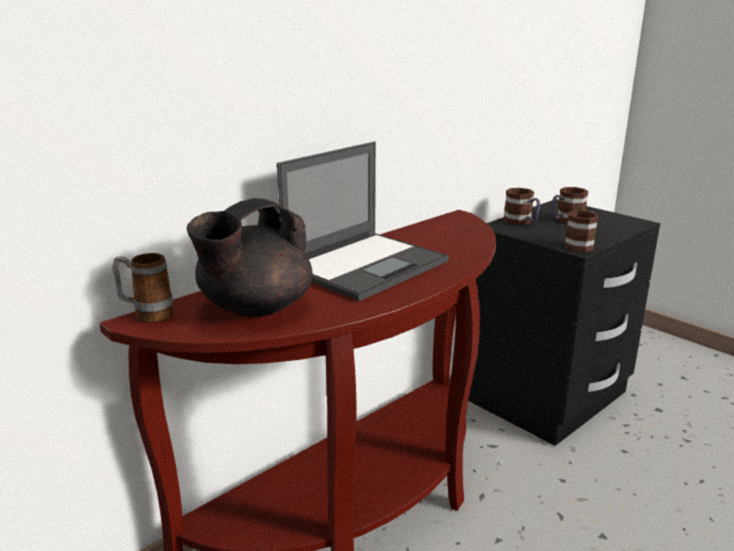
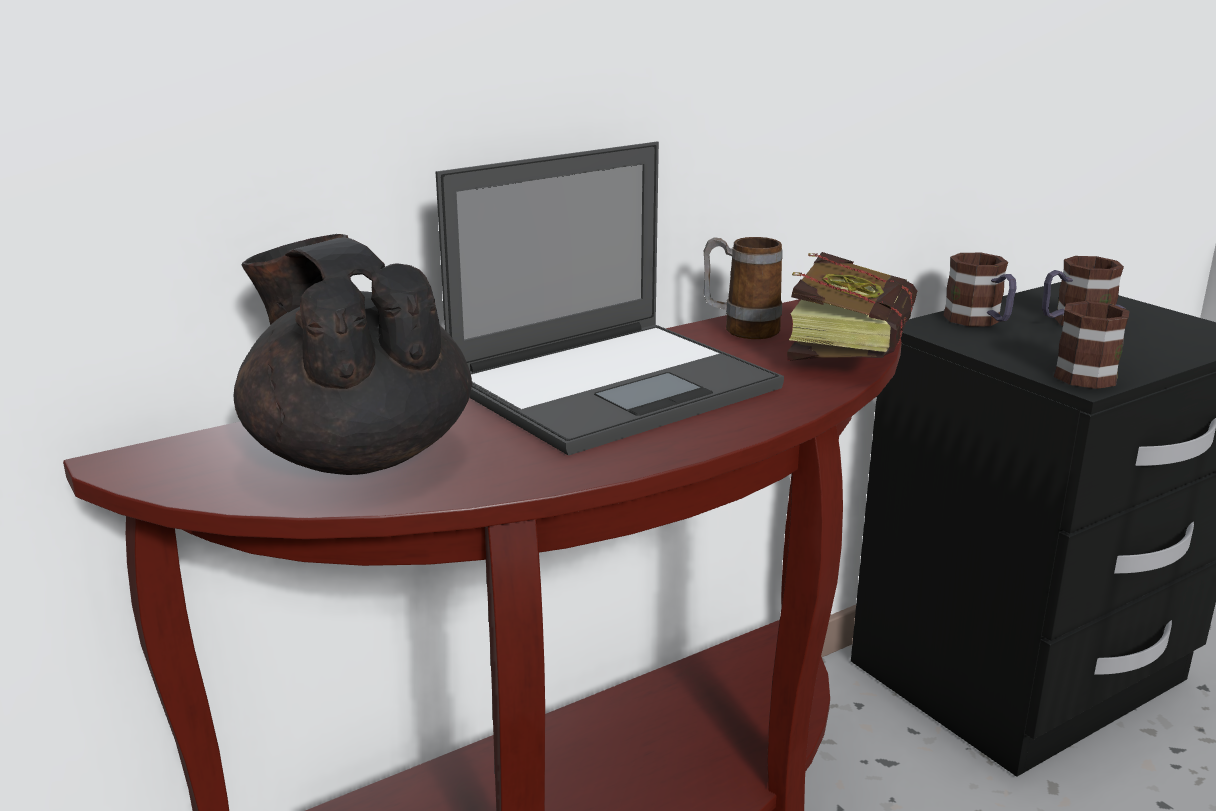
camera: 10 degrees right, 0 degrees up
(147, 315) = (154, 452): mug -> mug (740, 330)
(254, 308) = (358, 455): black teapot -> black teapot turned 90 degrees clockwise
(473, 241) = (851, 351): none -> book

